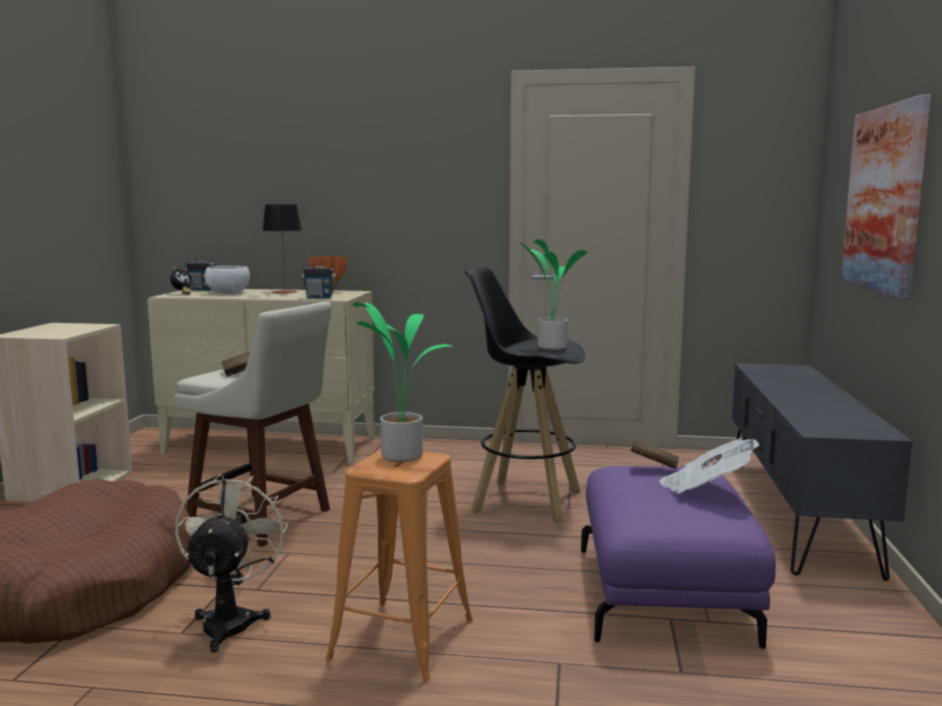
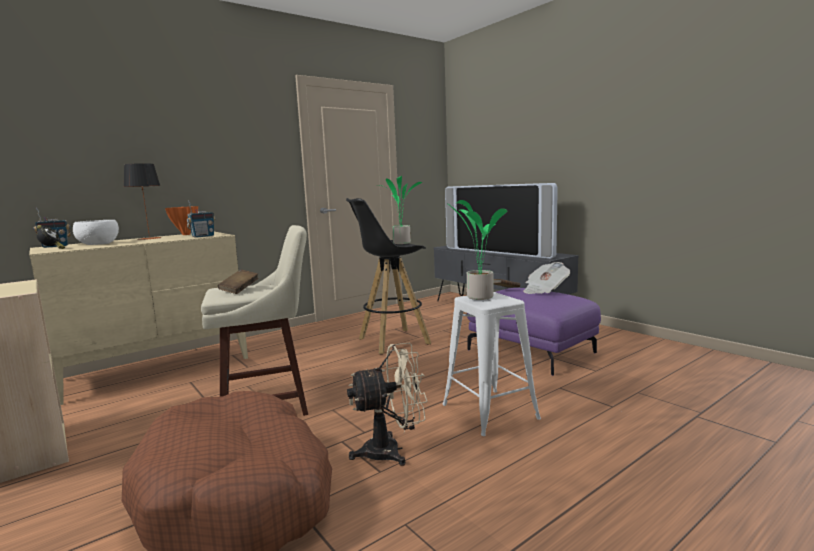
camera: 45 degrees left, 0 degrees up
(231, 620) = (391, 451): beige fan -> beige fan turned 120 degrees clockwise
(402, 639) = (489, 411): orange stool -> white stool
(792, 397) = (498, 252): none -> television
(884, 199) = (524, 152): picture -> none

